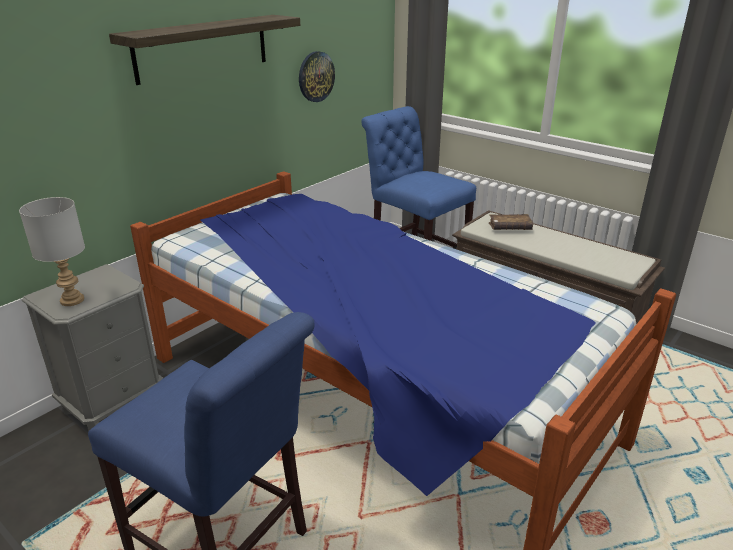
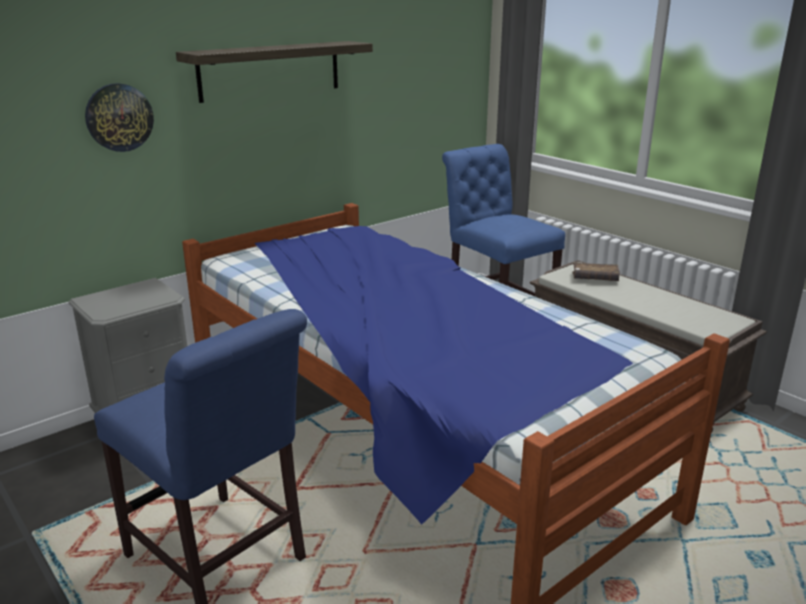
camera: 10 degrees right, 5 degrees down
(73, 300) = (113, 305): grey table lamp -> none
(316, 76) = (394, 107): wall clock -> wall clock (119, 117)

